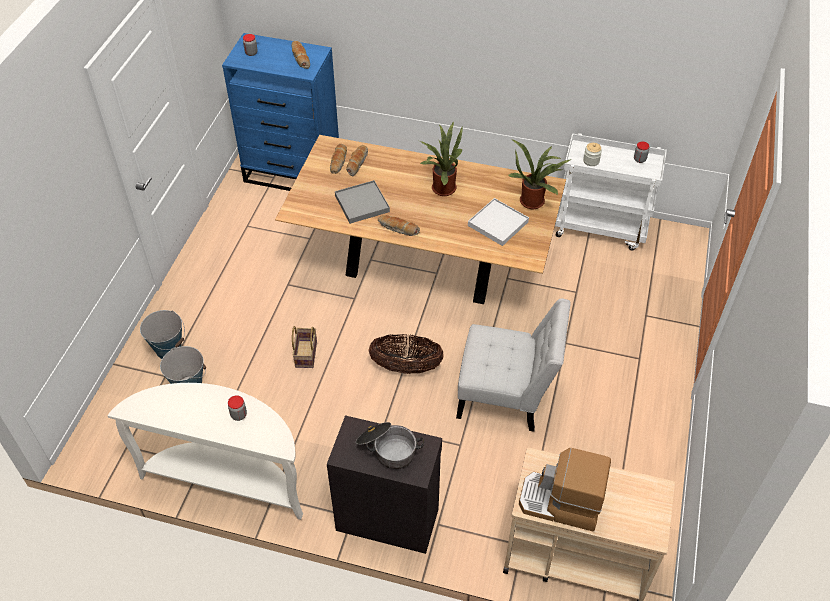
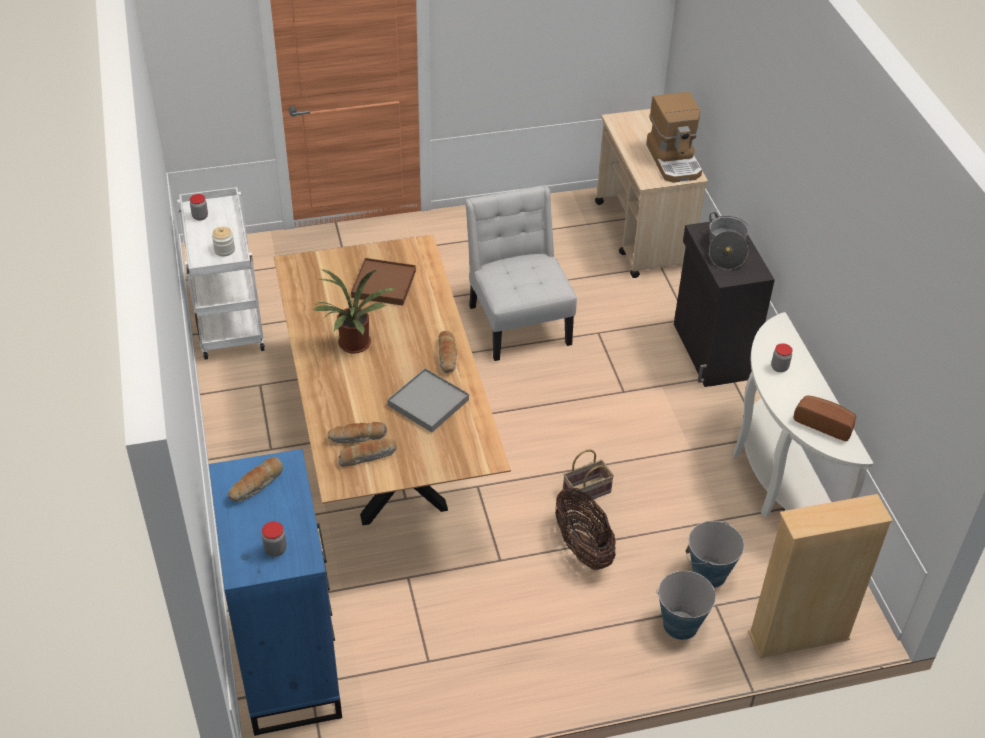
camera: 120 degrees left, 5 degrees down
(106, 407) = (798, 636): none -> beige bookcase
(165, 408) = (824, 423): none -> bread
(406, 367) = (539, 403): basket -> basket (583, 547)
(497, 224) = (384, 284): white tray -> brown tray
(534, 200) = (327, 269): potted plant -> none

